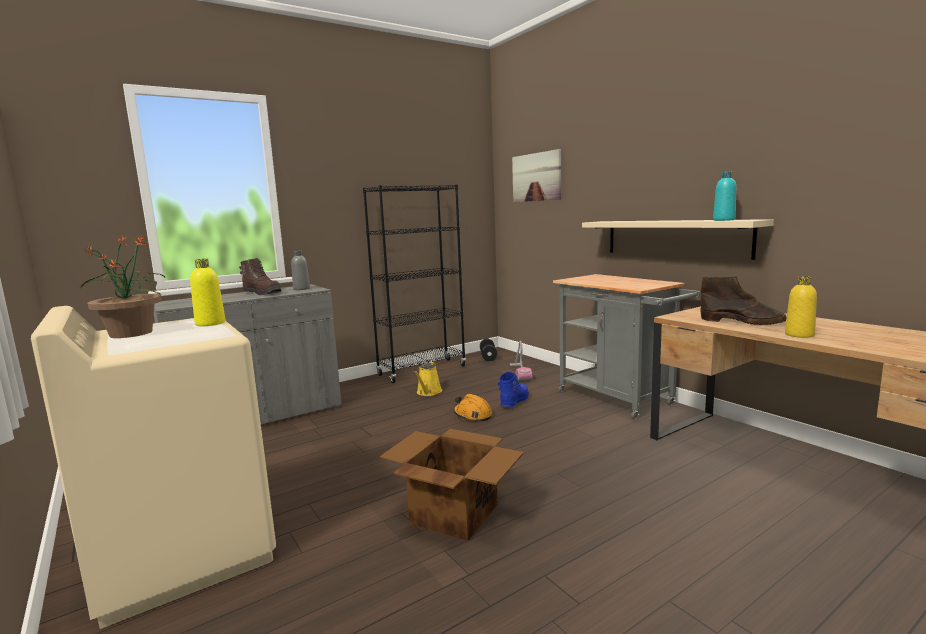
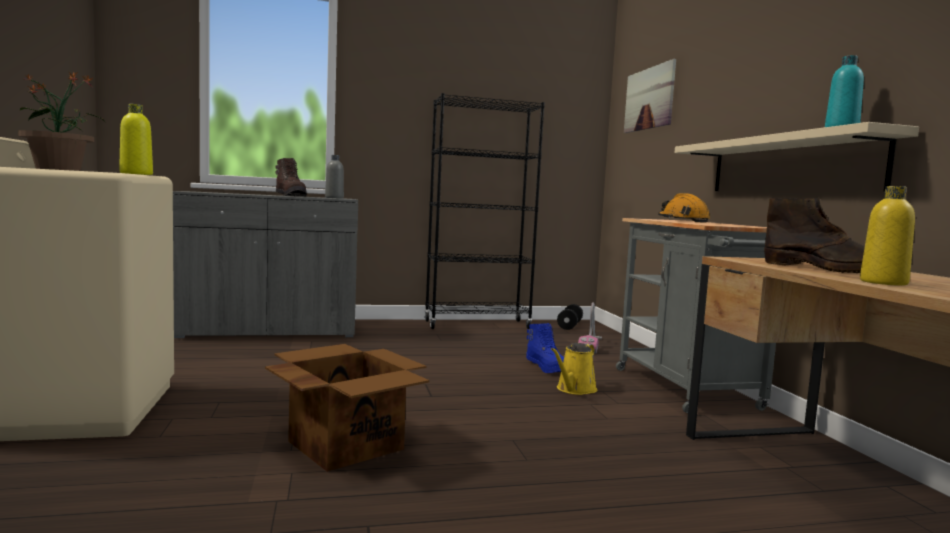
camera: 20 degrees right, 5 degrees down
(428, 392) = (459, 343): yellow watering can -> yellow watering can (574, 389)
(472, 415) = (482, 370): orange hard hat -> orange hard hat (682, 220)
(513, 401) = (547, 367): blue boot -> blue boot turned 105 degrees clockwise

